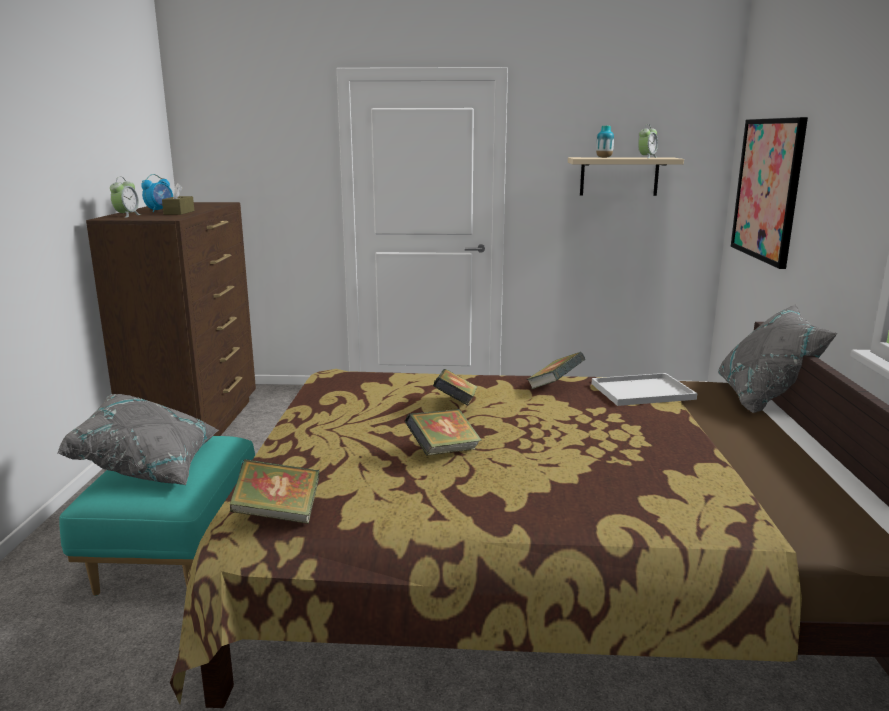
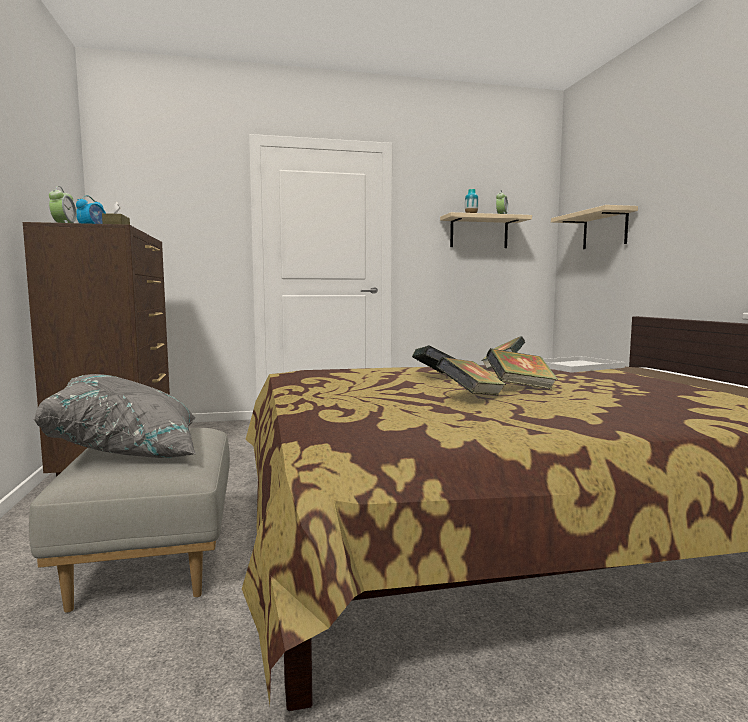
camera: 15 degrees left, 10 degrees down
(176, 553) = (154, 558): turquoise ottoman -> grey ottoman
(277, 514) = (363, 443): book -> book (520, 388)
(764, 398) = (664, 369): grey pillow -> none
(767, 189) = (605, 229): picture -> beige shelf

